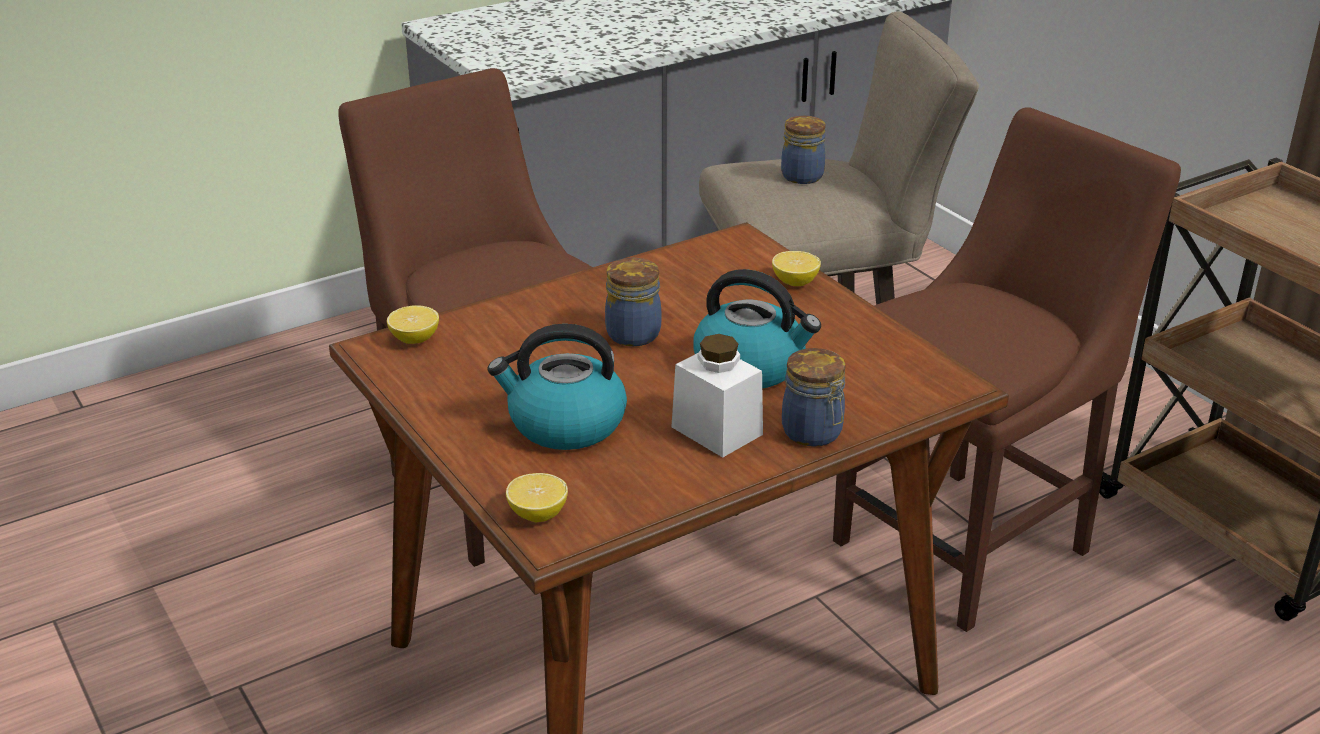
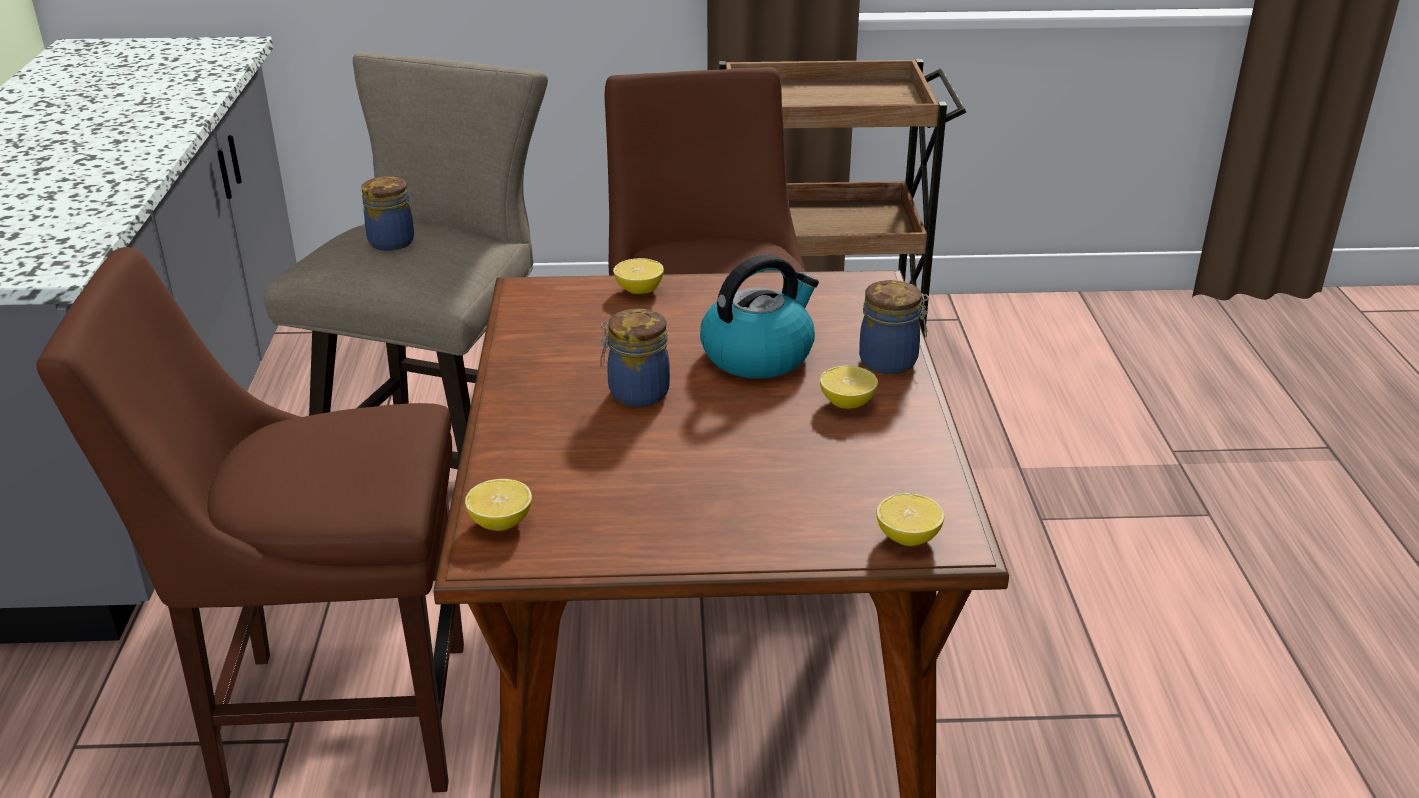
camera: 60 degrees left, 0 degrees up
(565, 424) = (764, 478): kettle -> none
(717, 430) = (847, 403): white jar -> lemon

